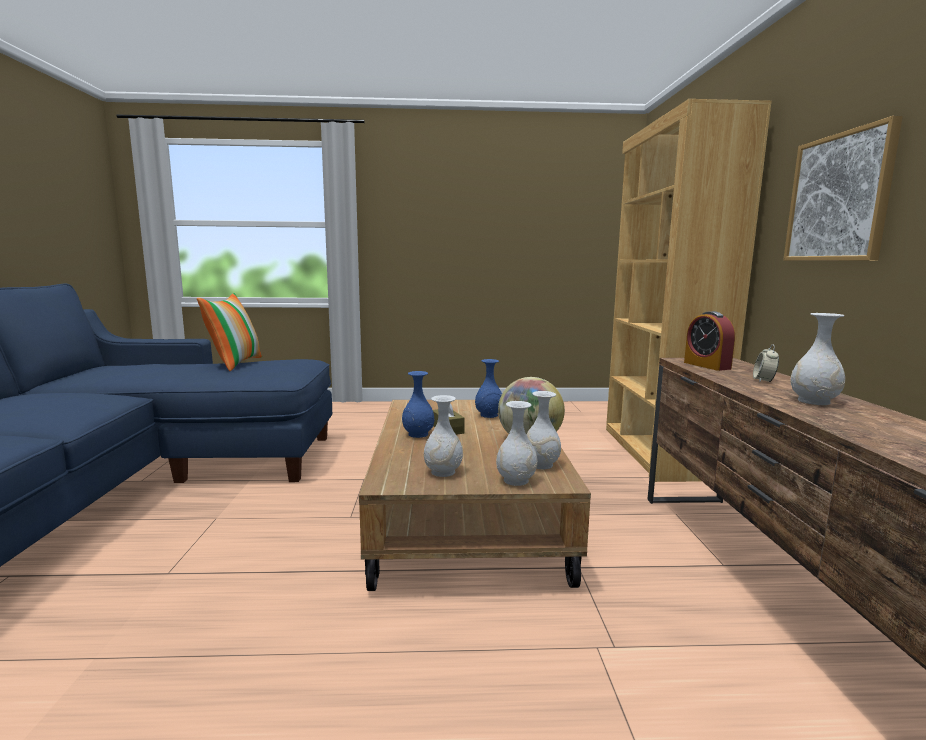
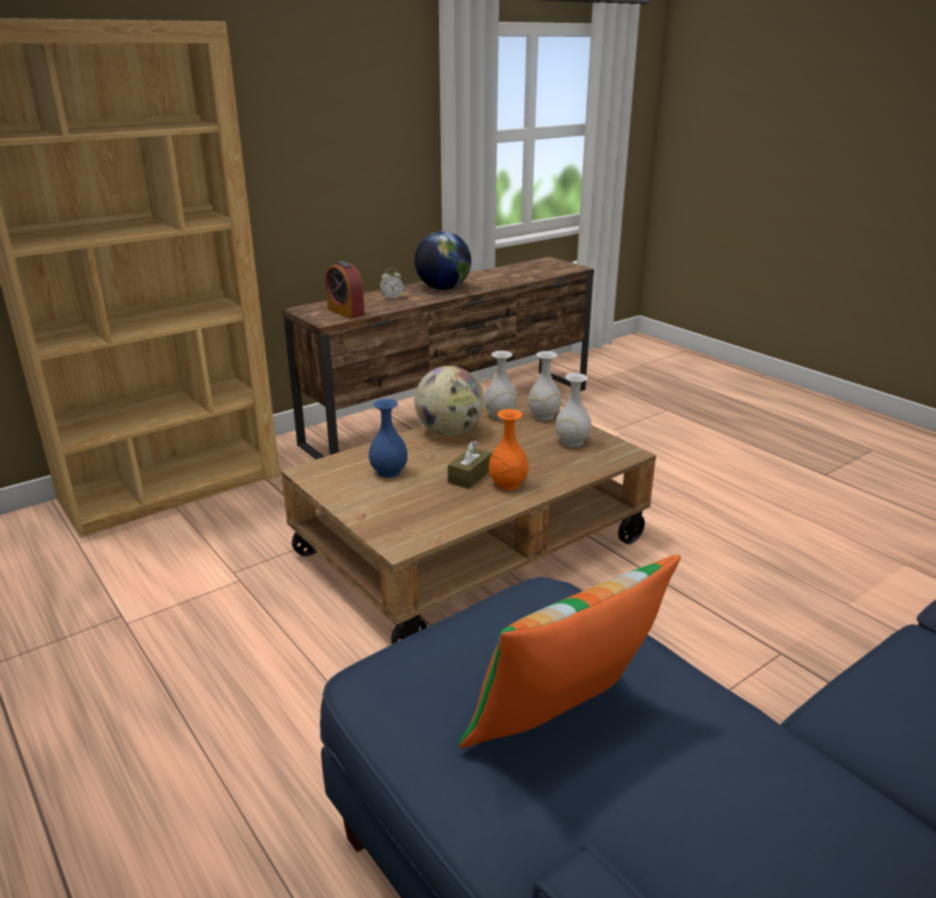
camera: 125 degrees left, 15 degrees up
(418, 434) = (507, 484): blue vase -> orange vase
(707, 365) = (346, 312): alarm clock -> alarm clock turned 105 degrees clockwise
(814, 401) = (443, 288): white vase -> globe
(839, 198) = (308, 144): picture -> none

